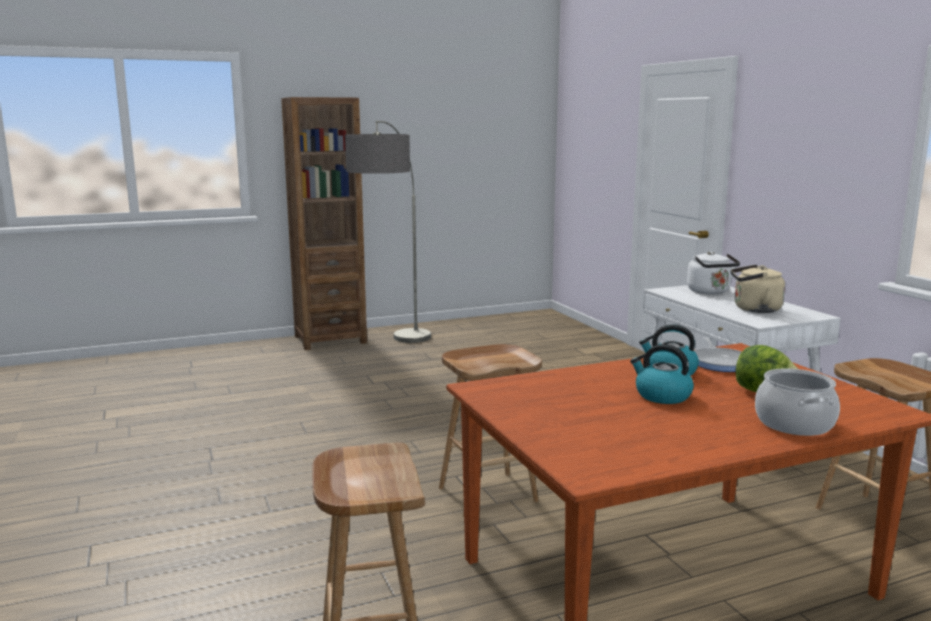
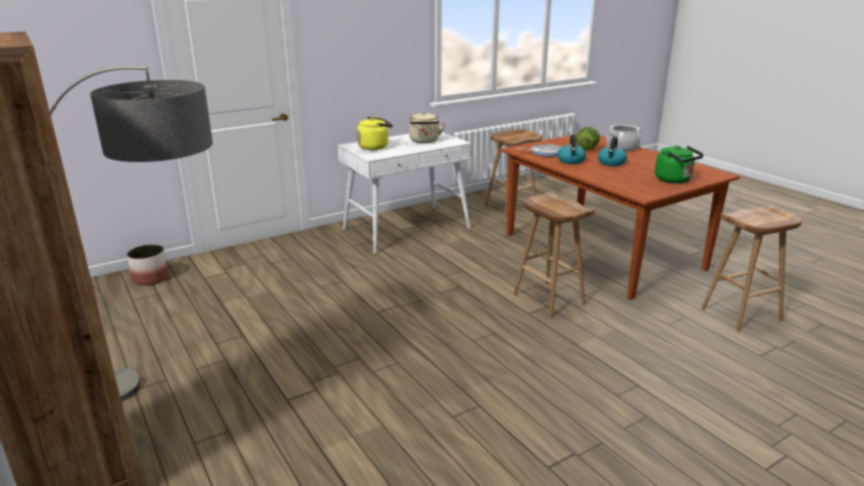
camera: 100 degrees left, 10 degrees up
(549, 423) = (675, 180): none -> green kettle
(575, 335) = (150, 278): none -> planter
(710, 292) = (375, 147): white kettle -> yellow kettle

